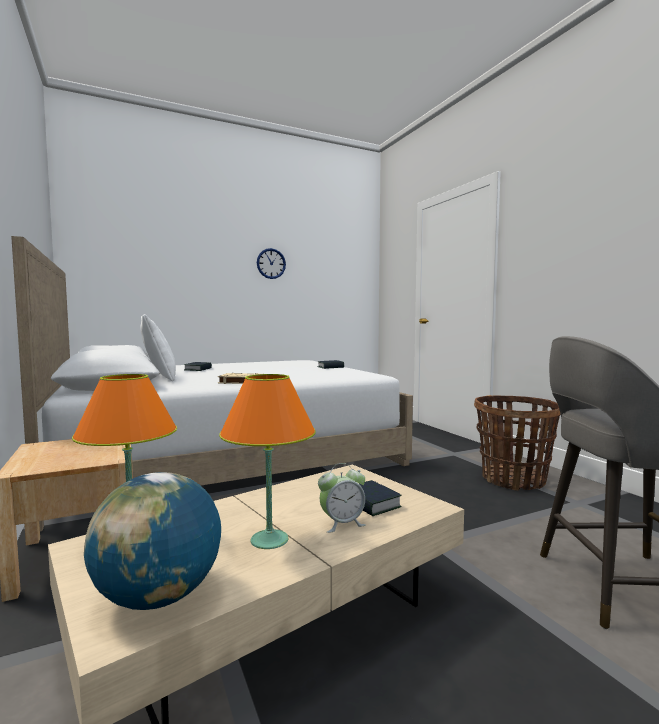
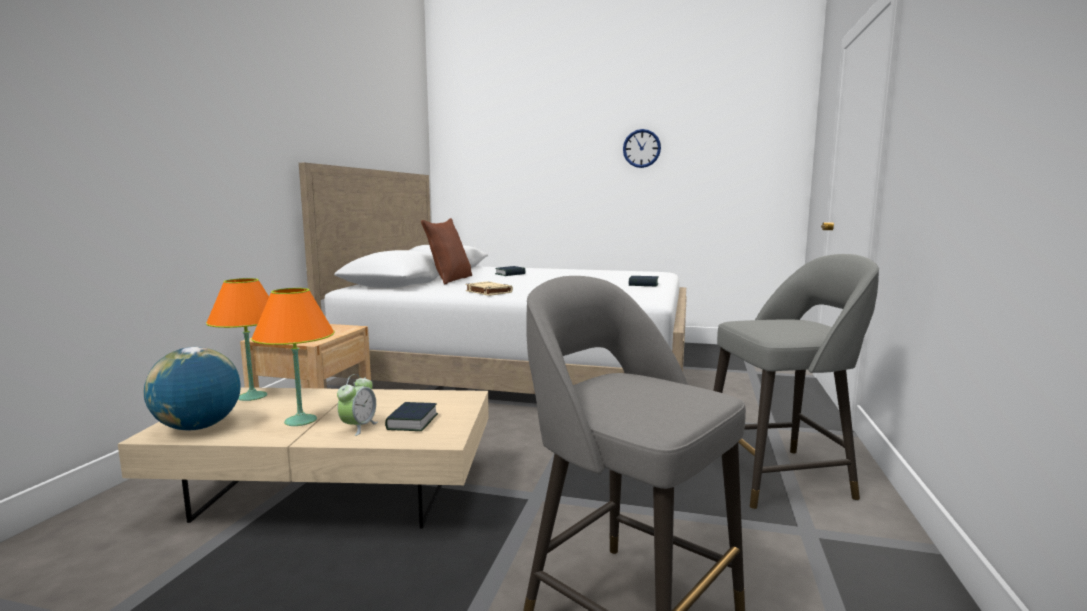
camera: 40 degrees right, 5 degrees up
(158, 377) = (449, 279): white pillow -> brown pillow
(342, 523) = (358, 427): alarm clock -> alarm clock turned 90 degrees counterclockwise
(513, 479) = (780, 477): basket -> grey stool

